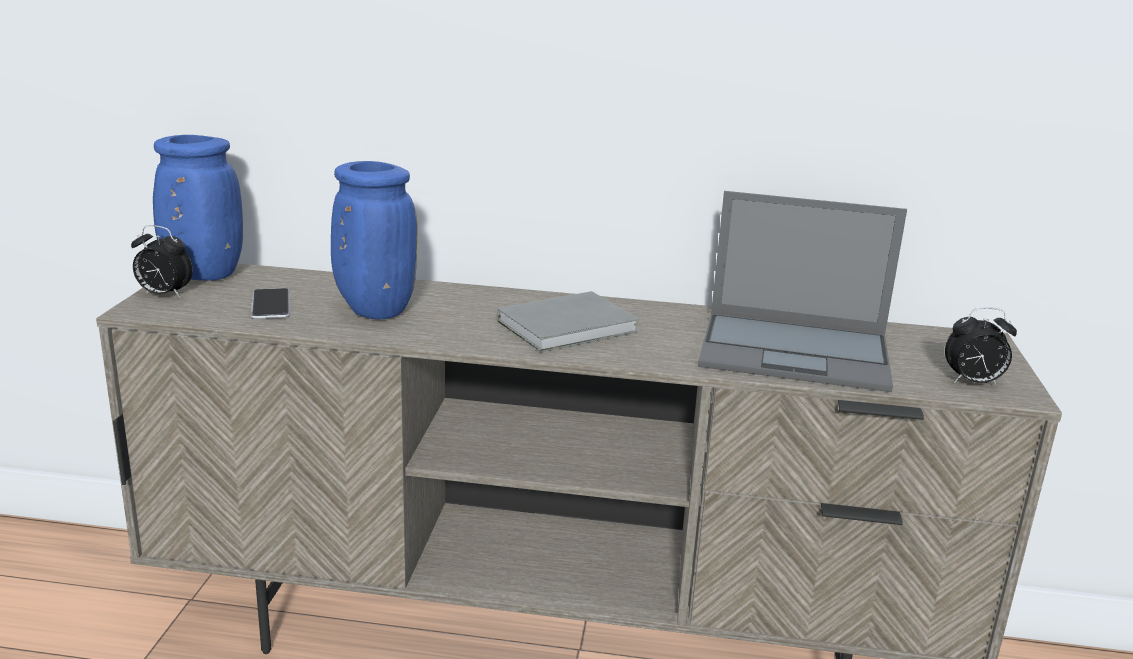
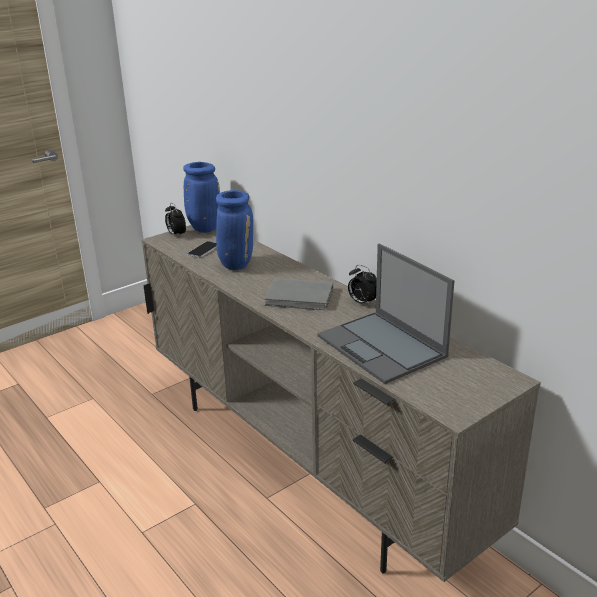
camera: 45 degrees right, 5 degrees up
(972, 382) = (443, 398): alarm clock -> alarm clock (362, 302)

